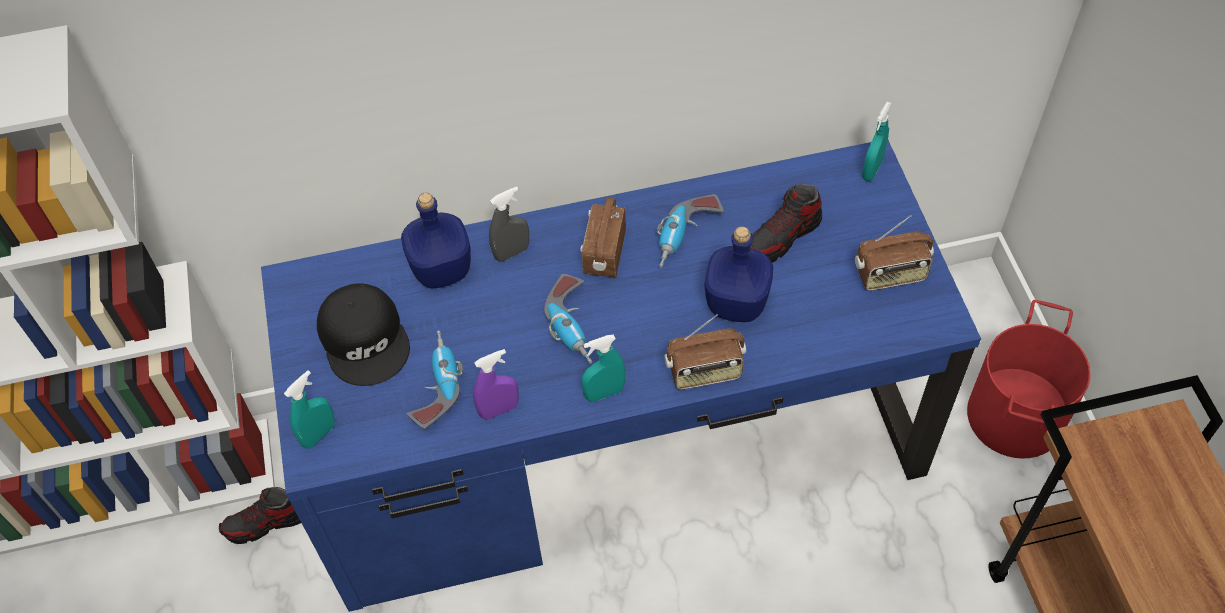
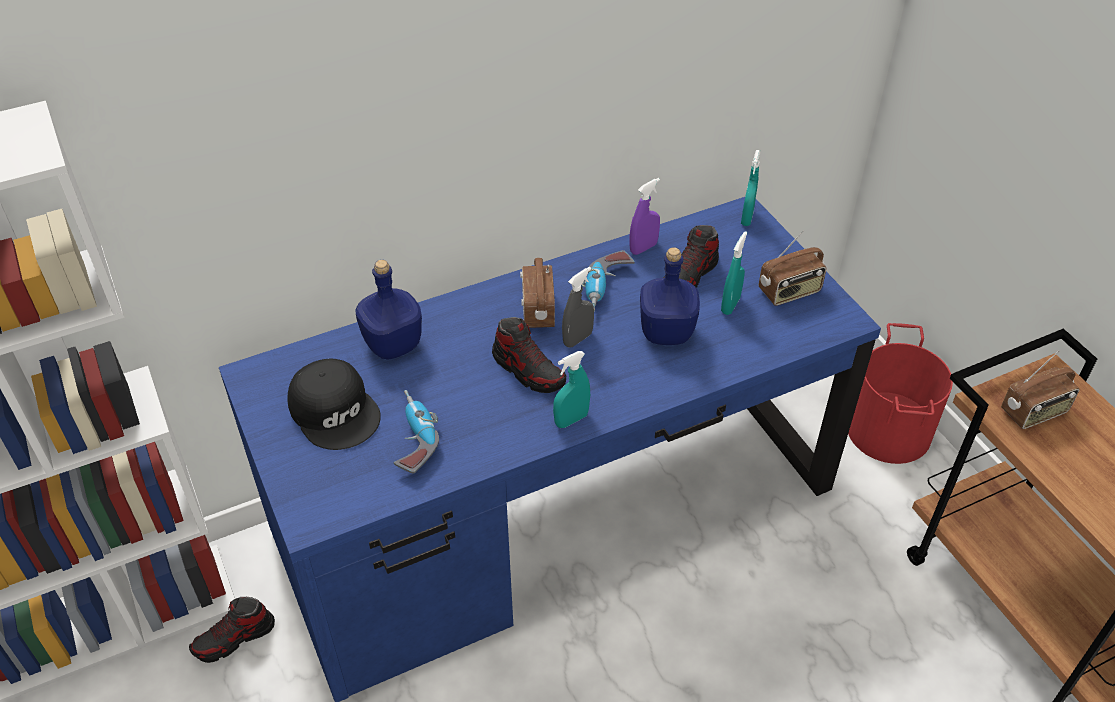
camera: 15 degrees left, 10 degrees down
(319, 435) = (310, 497): turquoise spray bottle -> turquoise spray bottle (730, 305)
(499, 410) = (478, 449): purple spray bottle -> purple spray bottle (643, 248)
(512, 252) = (454, 322): grey spray bottle -> grey spray bottle (577, 339)
(575, 326) = (529, 370): power drill -> shoe
(705, 372) = (656, 389): radio -> radio (1034, 413)

